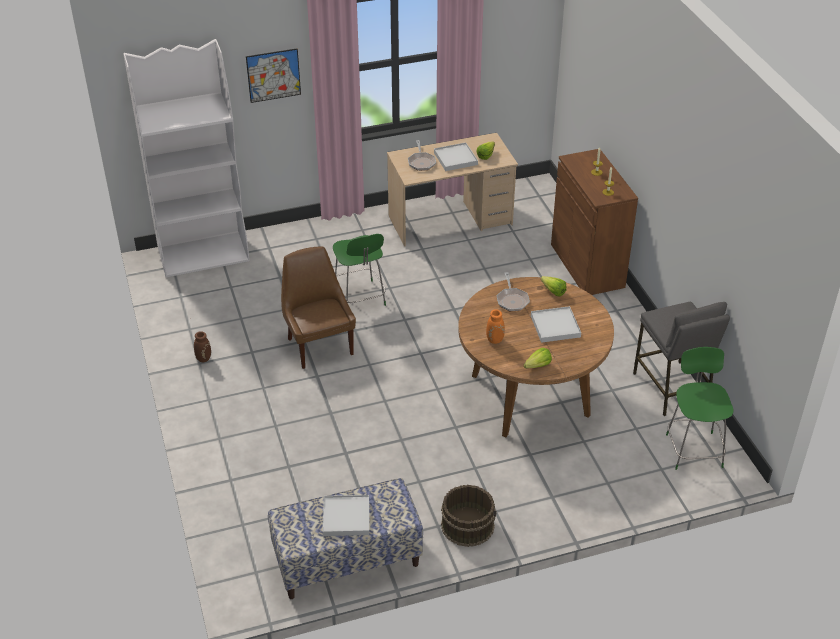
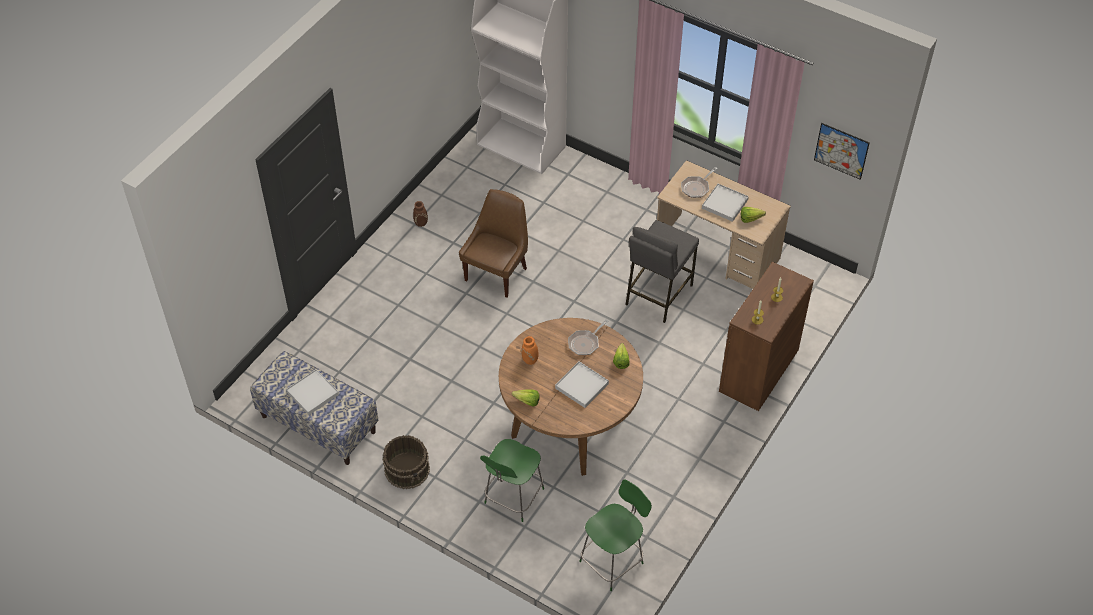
camera: 50 degrees right, 10 degrees up
(273, 75) = (611, 41): picture -> picture (841, 151)
(360, 299) = (568, 261): green chair -> green chair (513, 497)
(671, 388) = (667, 509): grey stool -> grey stool (658, 294)

